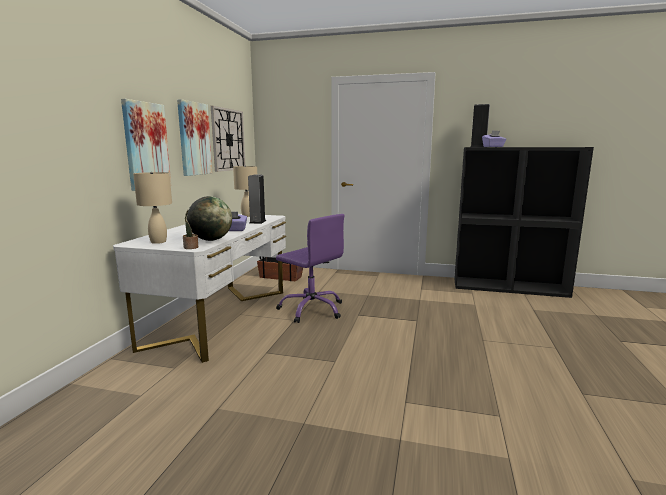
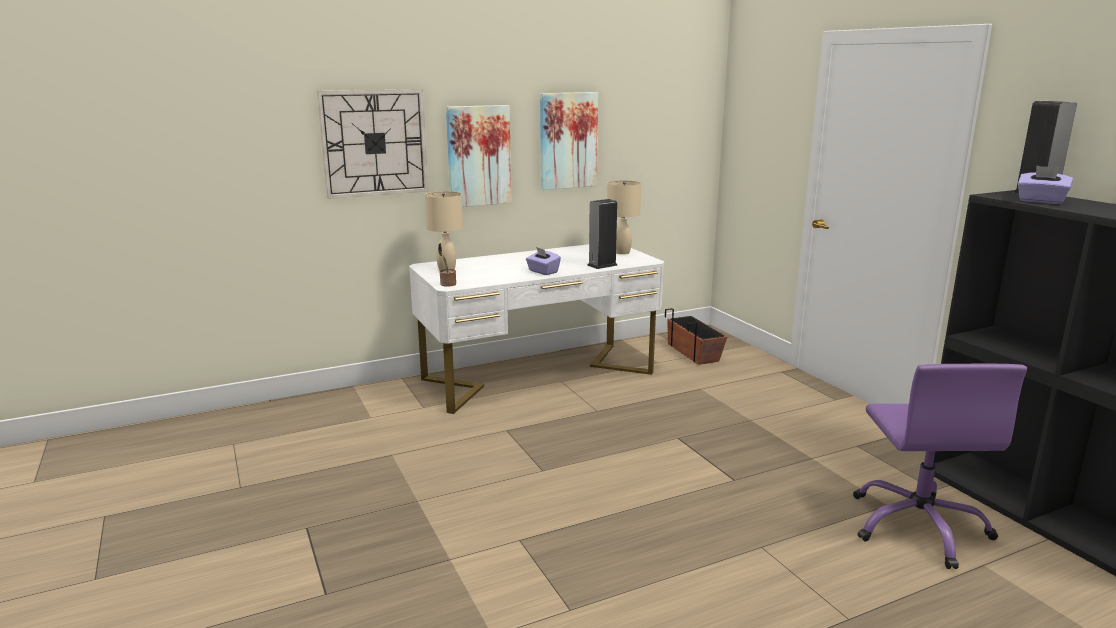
camera: 50 degrees right, 5 degrees up
(211, 240) = (487, 279): globe -> none
(228, 140) = (646, 136): wall clock -> wall clock (374, 143)
(312, 309) = (640, 407): purple office chair -> purple office chair (918, 526)

